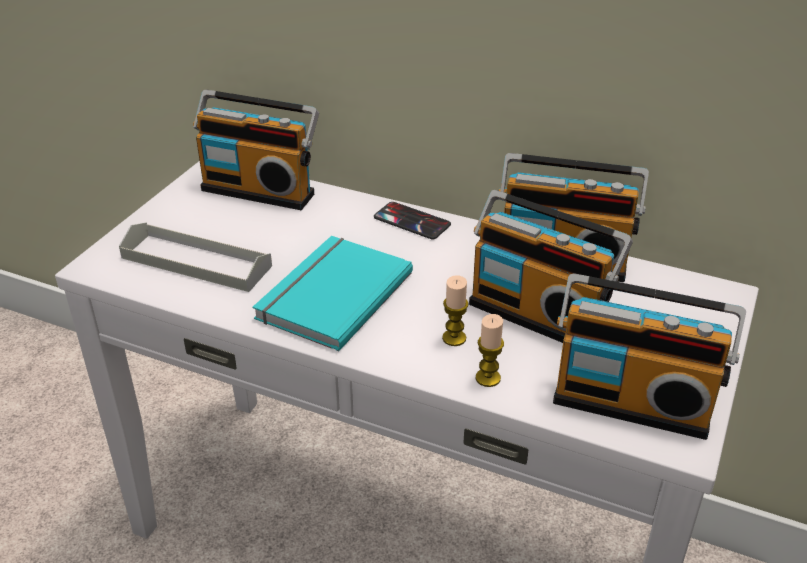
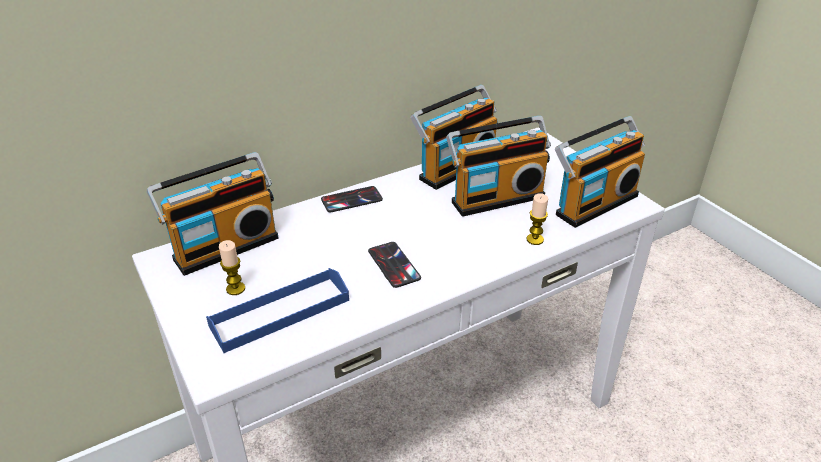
camera: 55 degrees left, 0 degrees up
(196, 262) = (280, 313): grey tray -> blue tray
(331, 295) = (393, 265): turquoise book -> phone
(454, 338) = (488, 235): candle -> candle (235, 289)

